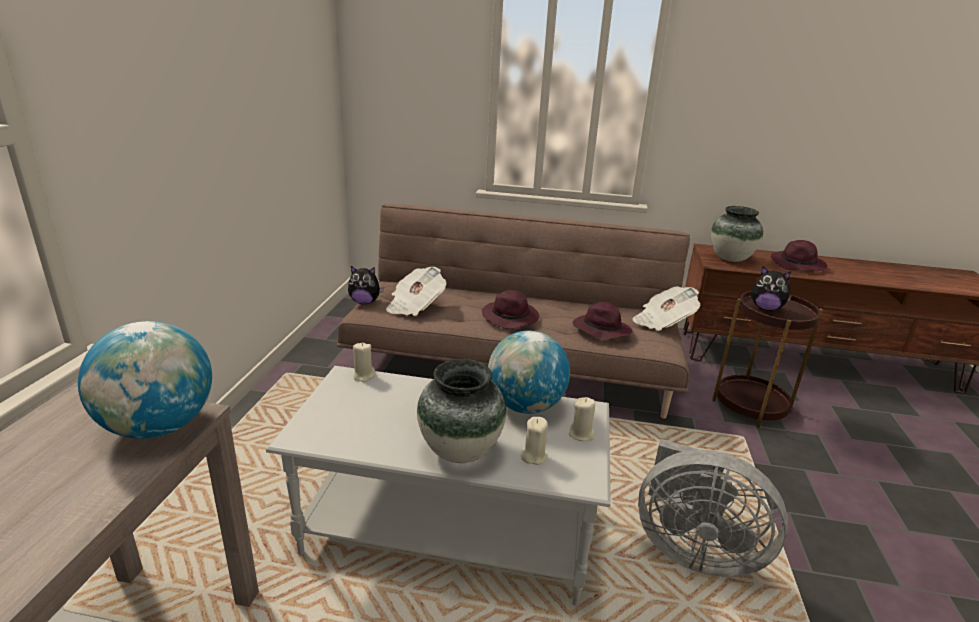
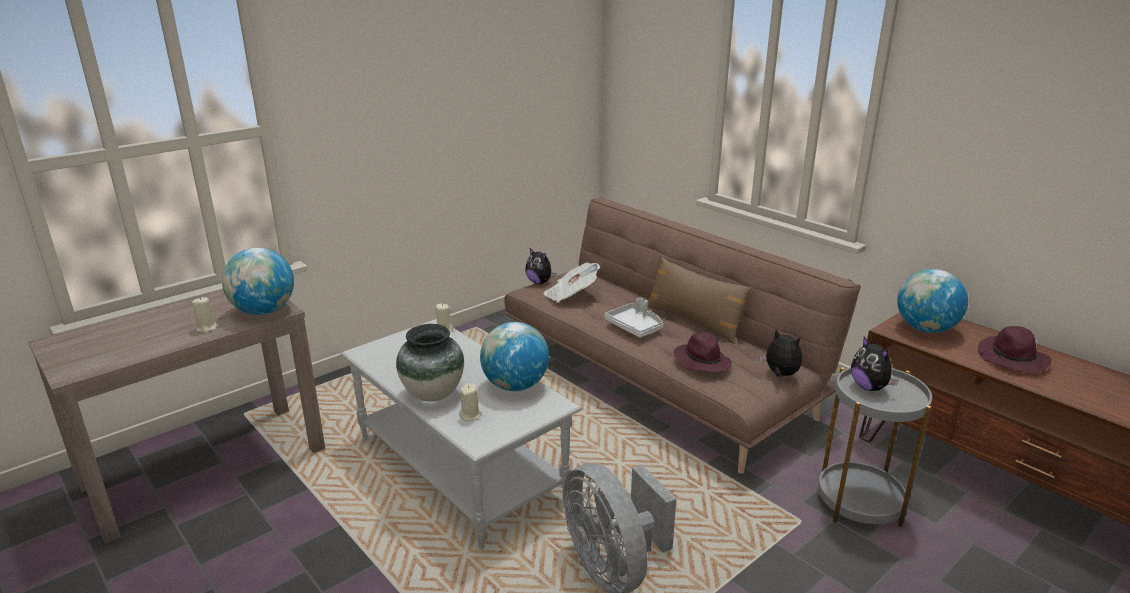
camera: 40 degrees right, 0 degrees up
(511, 318) = (635, 327): purple hat -> grey tray
(545, 300) = (694, 321): none -> brown pillow
(581, 434) = (523, 417): beige candle -> beige candle (207, 328)
(663, 322) = (780, 374): newspaper -> plush toy
(730, 259) = (925, 329): vase -> globe
(750, 406) = (859, 502): brown side table -> grey side table

